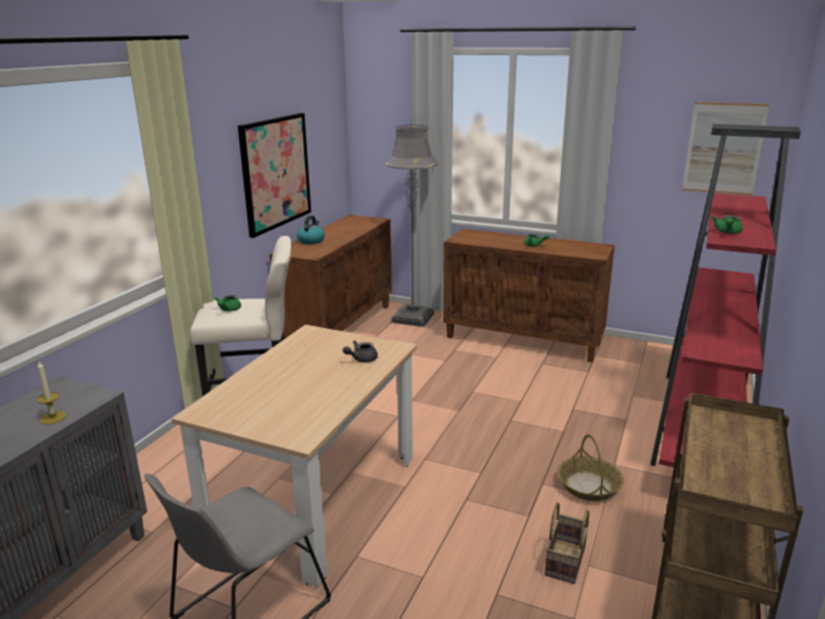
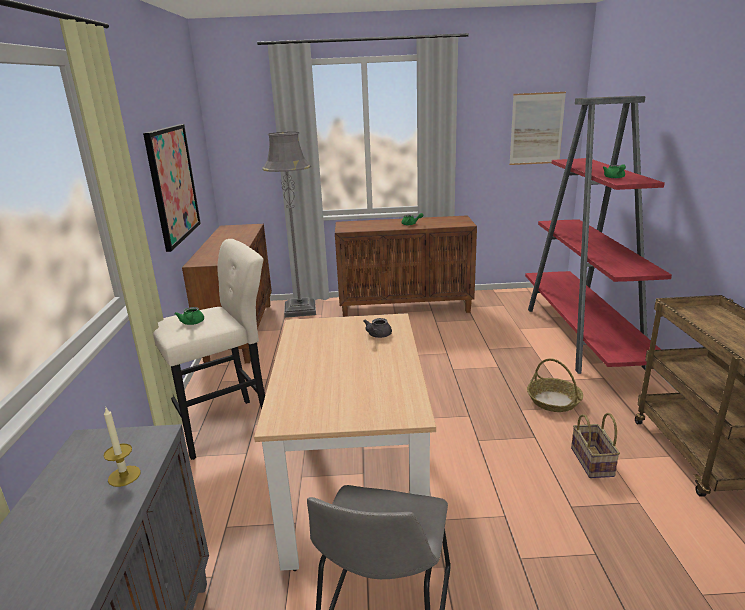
camera: 25 degrees left, 0 degrees up
(311, 241) = (211, 250): kettle -> none

